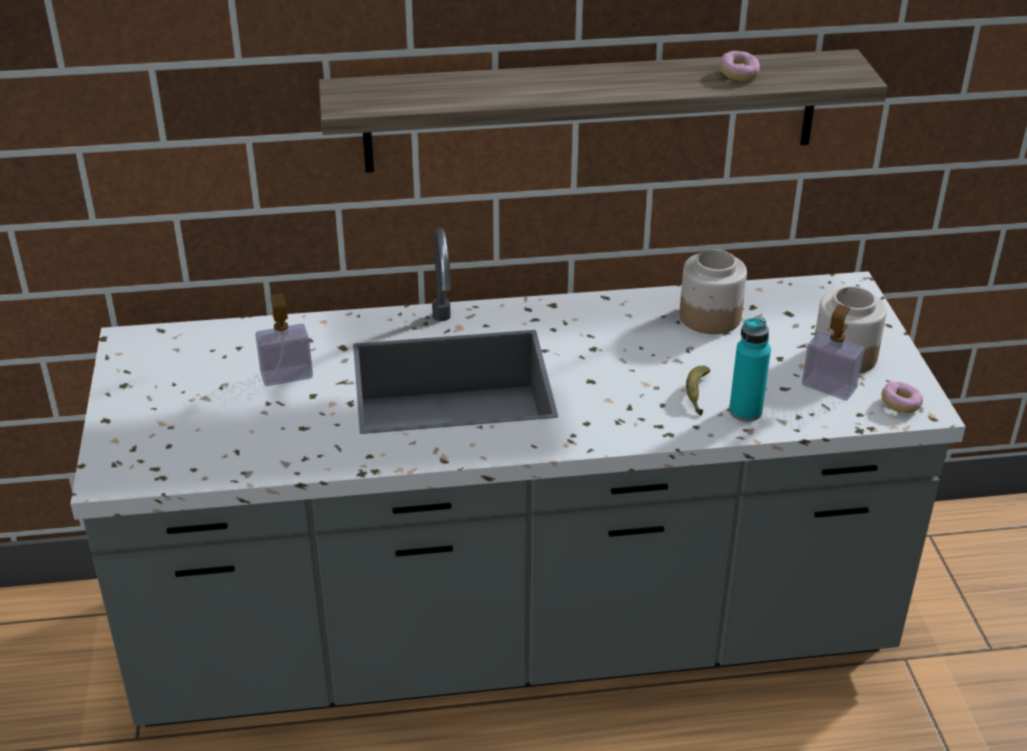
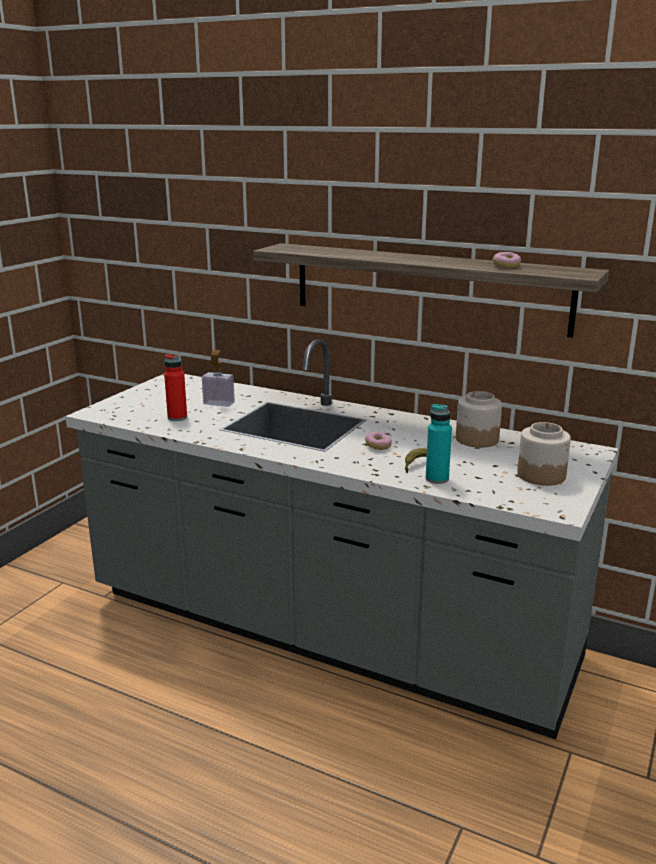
camera: 35 degrees right, 15 degrees down
(264, 433) = (177, 417): none -> red bottle
(829, 387) = (509, 484): soap dispenser -> none
(900, 405) = (547, 505): donut -> donut (378, 446)

